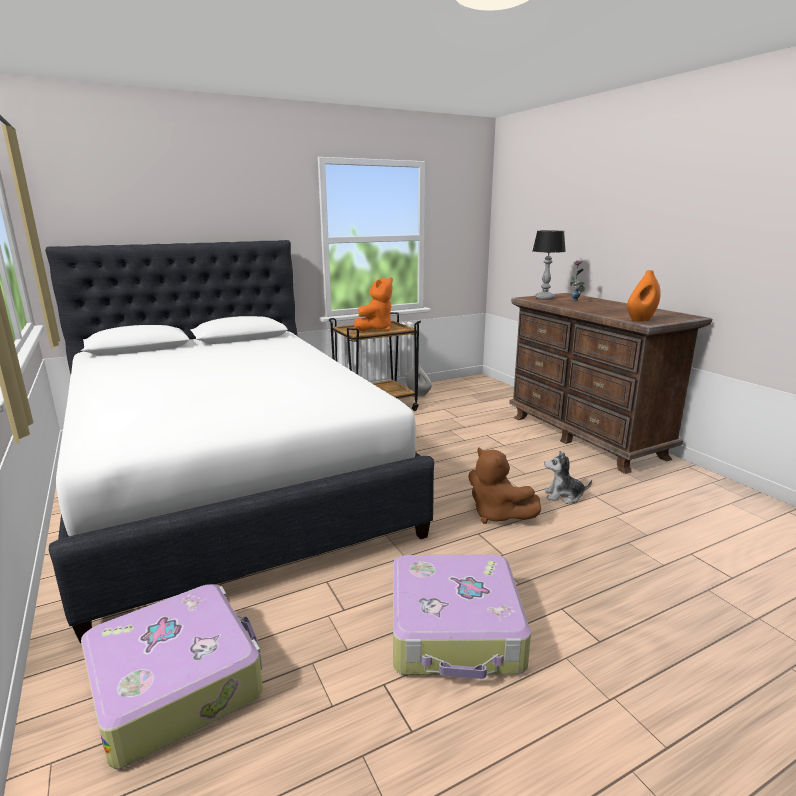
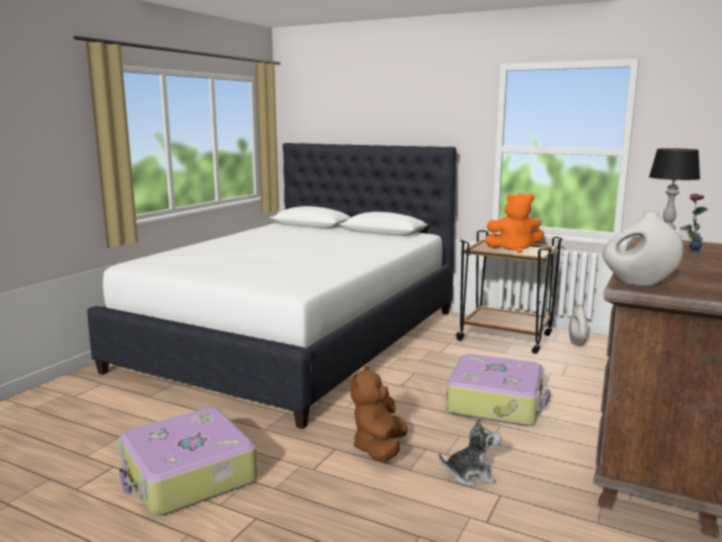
camera: 55 degrees right, 5 degrees down
(177, 682) = (82, 407): suitcase -> suitcase (496, 402)
(563, 496) = (470, 475): plush toy -> plush toy turned 120 degrees clockwise
(641, 320) = (638, 283): orange vase -> white vase

